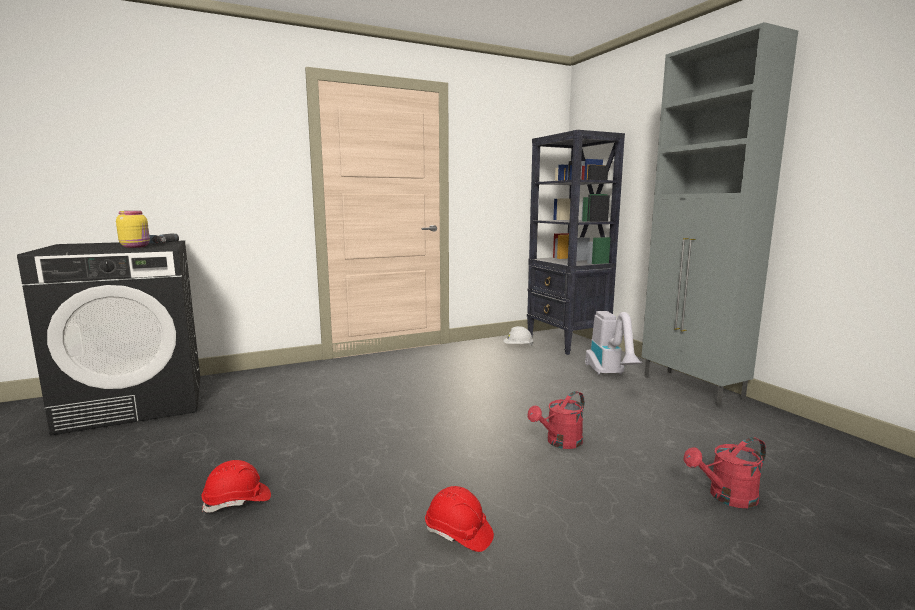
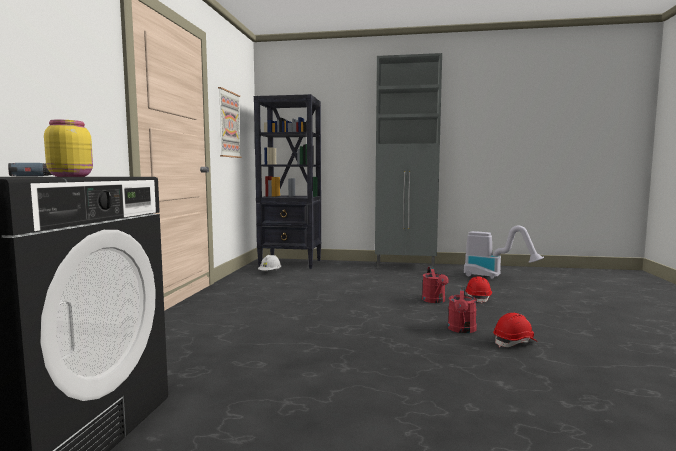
camera: 55 degrees left, 5 degrees down
(237, 501) = (414, 397): red hard hat -> red hard hat (478, 298)
(495, 176) = (229, 124): none -> picture
(610, 374) = (361, 271): vacuum cleaner -> vacuum cleaner (495, 277)
(726, 497) = (519, 293): red watering can -> red watering can (462, 330)

